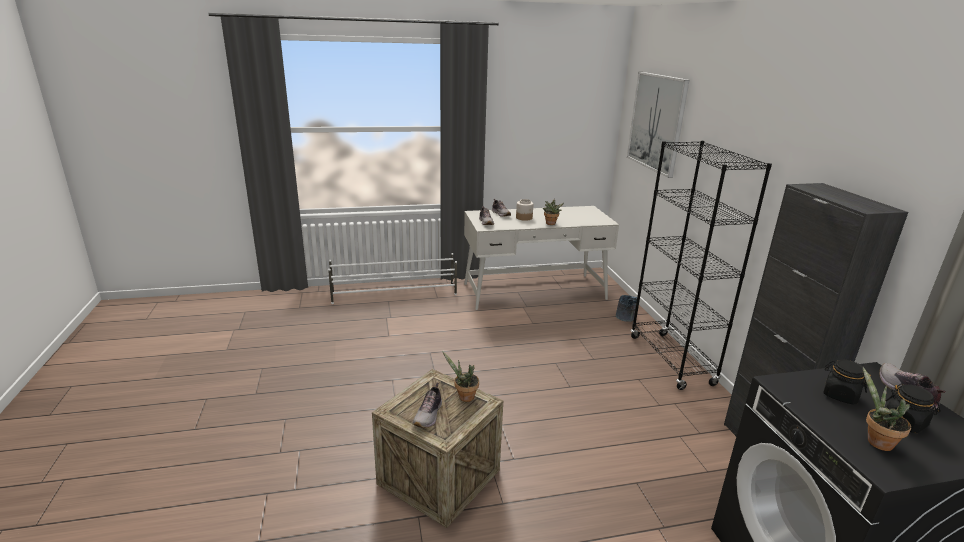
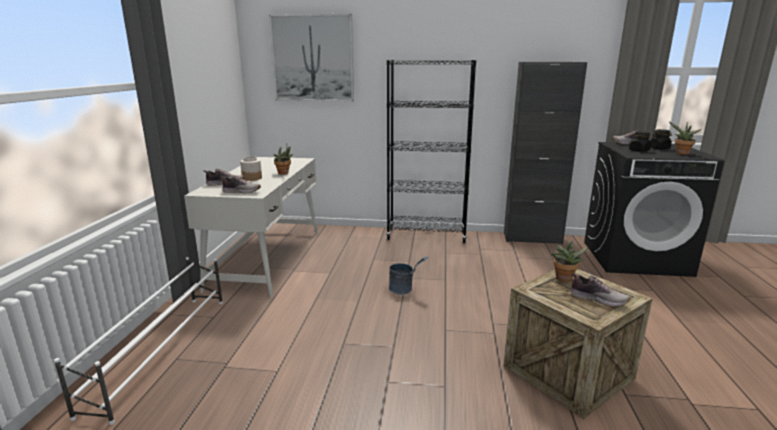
camera: 70 degrees left, 5 degrees down
(626, 318) = (356, 235): grey bucket -> grey bucket (404, 290)

